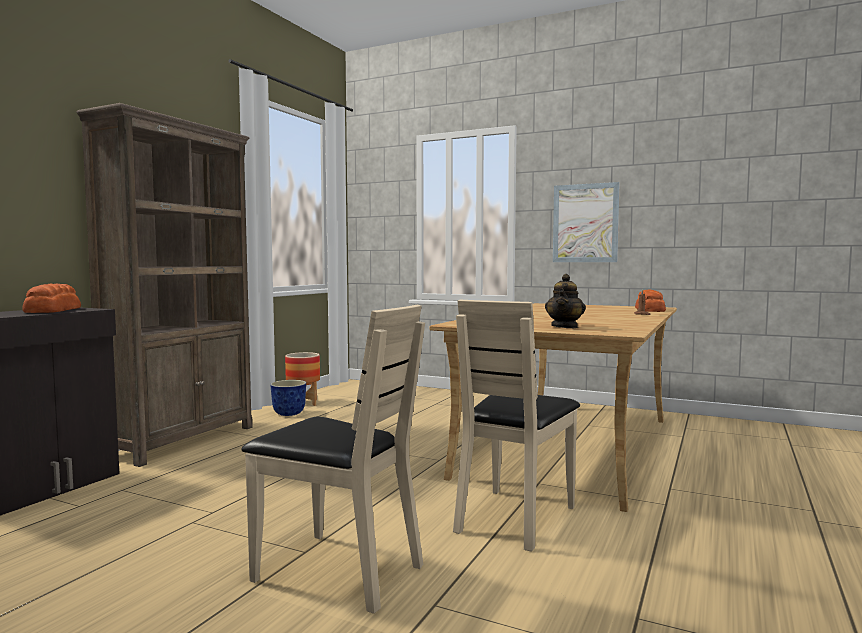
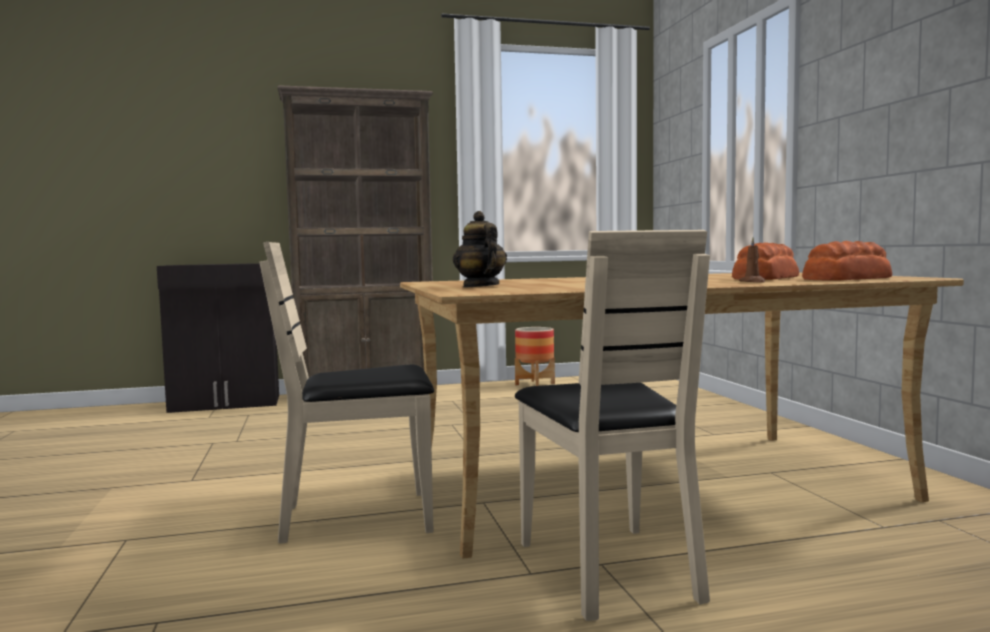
camera: 50 degrees right, 0 degrees up
(52, 310) = (234, 263): bread -> bread (765, 278)
(289, 413) = (495, 390): planter -> none
(338, 571) = (164, 497): beige chair -> beige chair (609, 569)
(565, 327) = (480, 286): teapot -> teapot turned 90 degrees clockwise
(585, 223) = (879, 132): picture -> none

